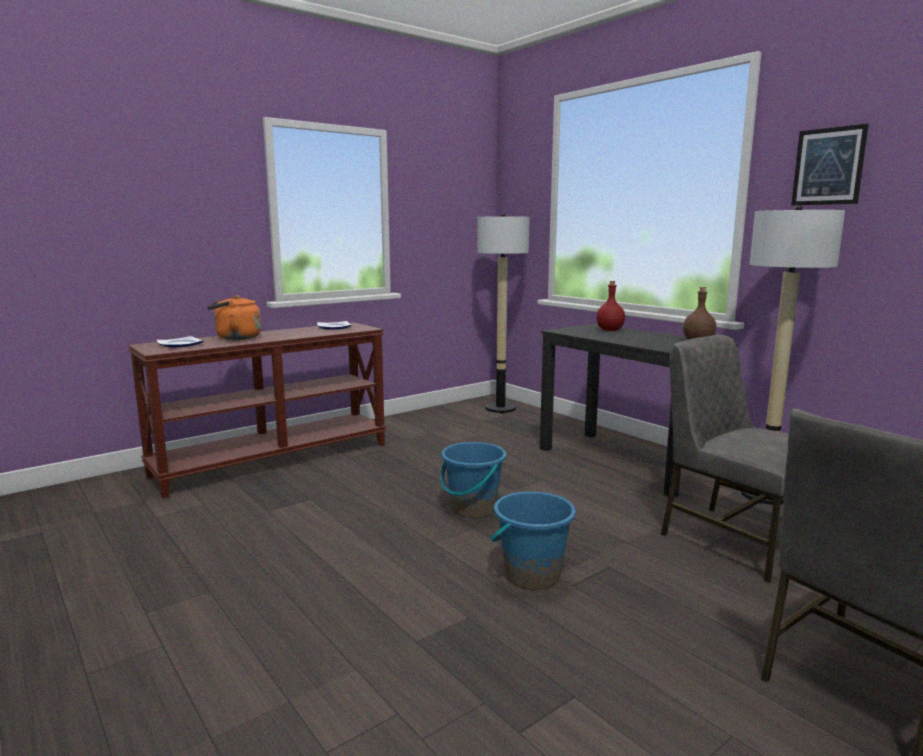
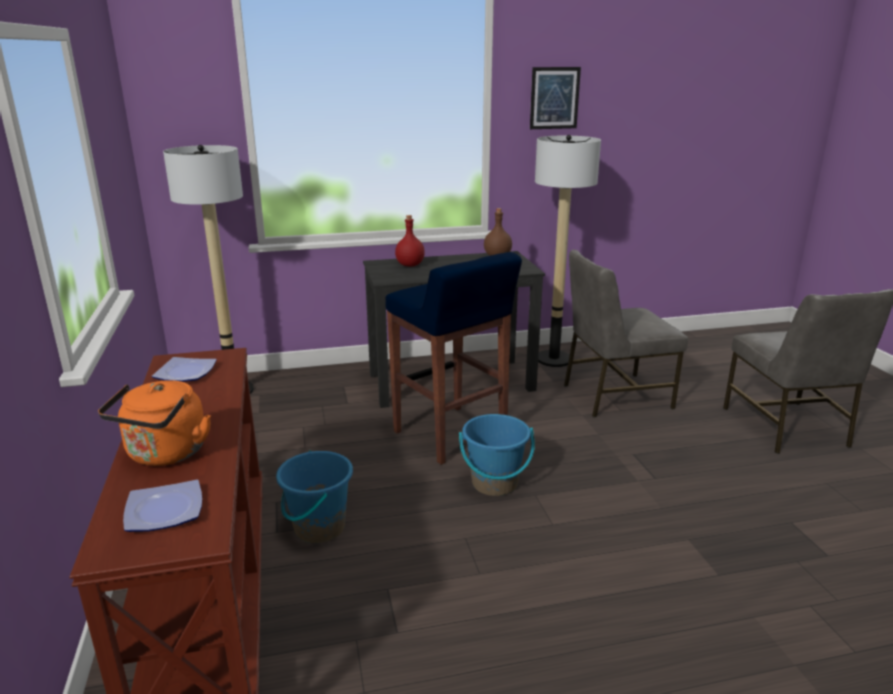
camera: 65 degrees left, 10 degrees up
(530, 479) = (451, 435): none -> blue stool
(532, 575) = (634, 490): blue bucket -> blue bucket (319, 528)

